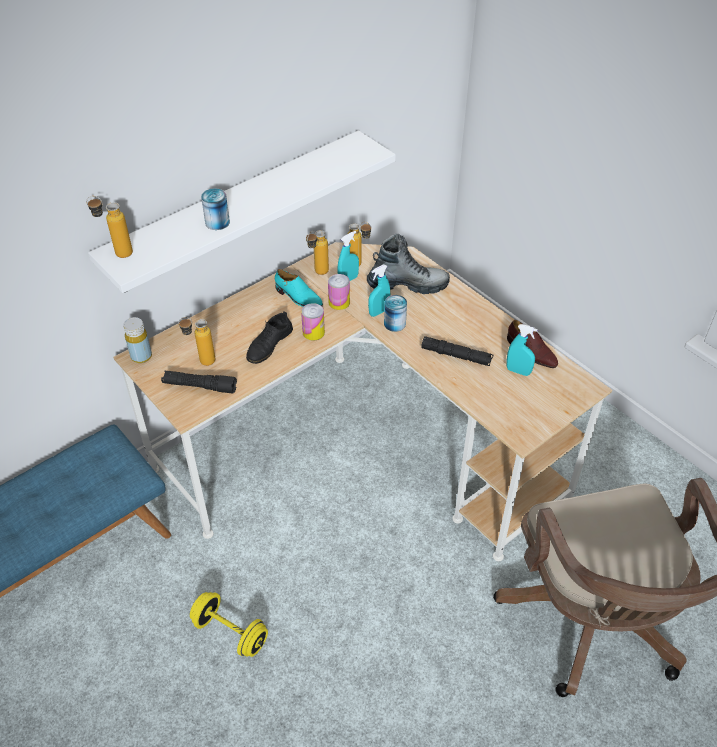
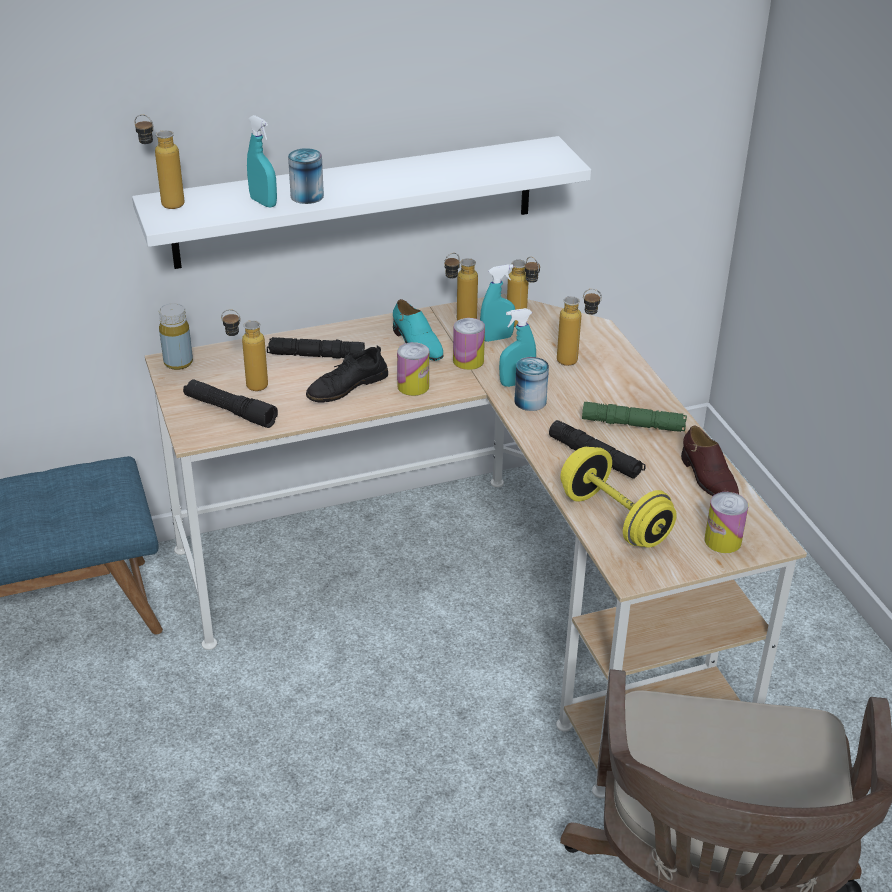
camera: 20 degrees right, 10 degrees down
(230, 632) = (176, 770): yellow dumbbell -> yellow dumbbell (614, 519)
(235, 325) = (316, 355): none -> black flashlight
(407, 285) = (576, 361): boot -> bottle
(467, 324) = (633, 424): none -> green flashlight
(518, 371) = (675, 496): turquoise spray bottle -> turquoise spray bottle (263, 202)
(561, 396) = (722, 541): none -> can

